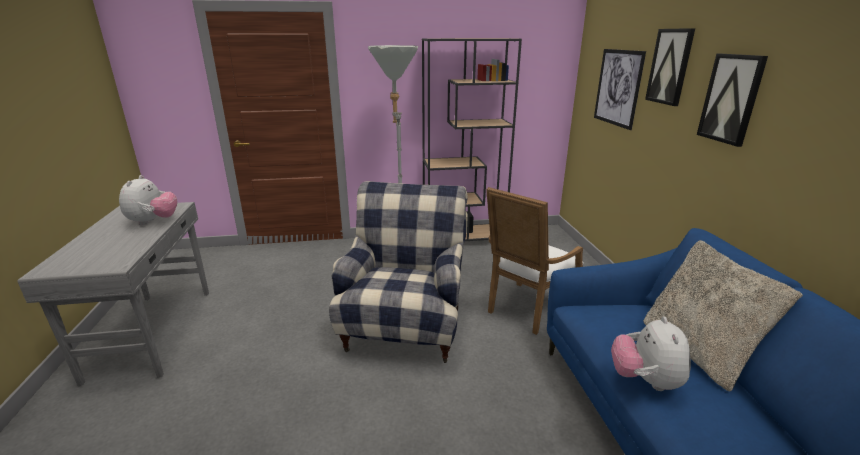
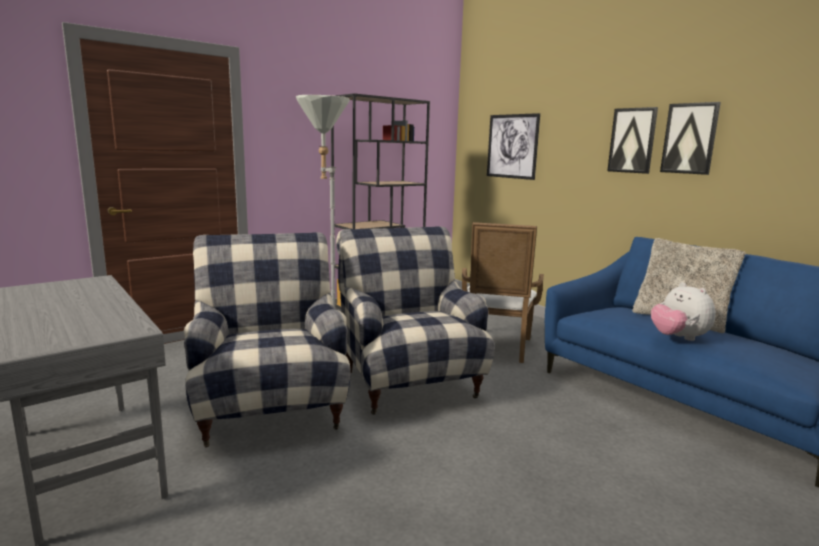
camera: 30 degrees left, 10 degrees down
(153, 222) = (93, 294): plush toy -> none
(285, 323) = (271, 410): none -> armchair
(670, 66) = (568, 123): picture -> picture (689, 138)

